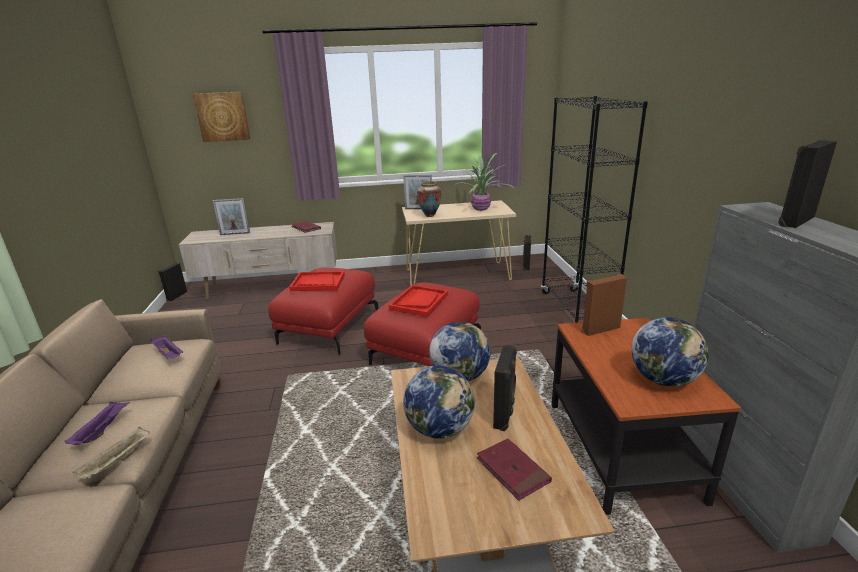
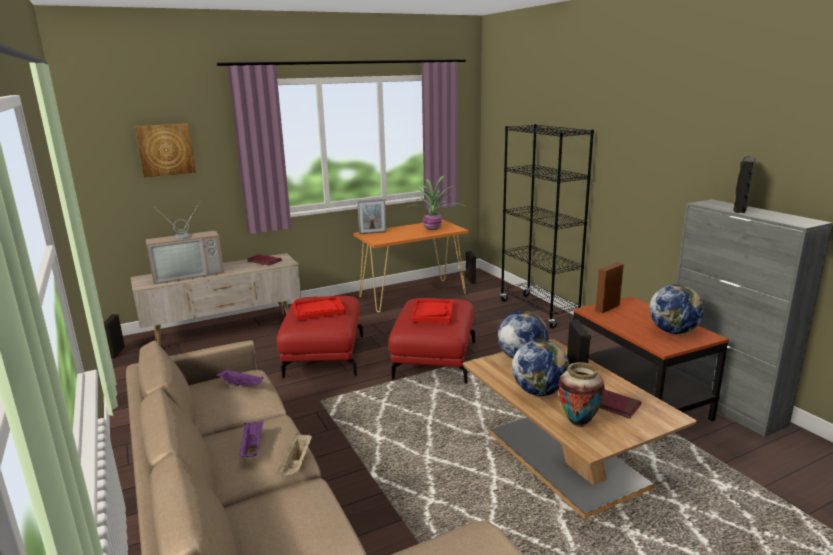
camera: 20 degrees left, 5 degrees down
(235, 234) = (188, 274): picture frame -> television
(429, 216) = (391, 238): vase -> vase (578, 423)
(458, 275) = (413, 295): beige console table -> orange console table

